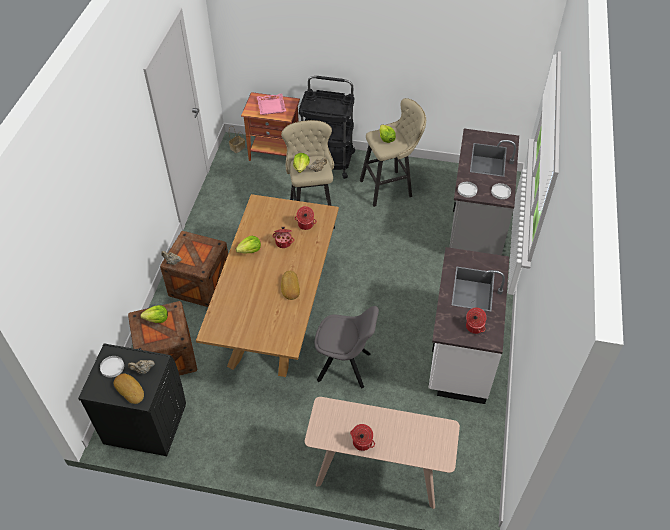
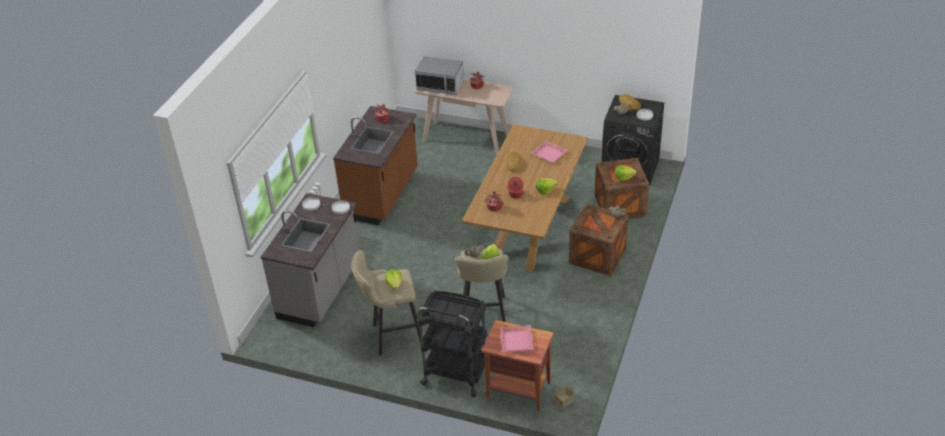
camera: 170 degrees left, 10 degrees down
(246, 305) = (549, 154): none -> pink tray
(344, 366) = (476, 192): grey chair -> none
(420, 438) = (440, 86): none -> microwave
(459, 352) = (383, 195): white counter -> brown counter

